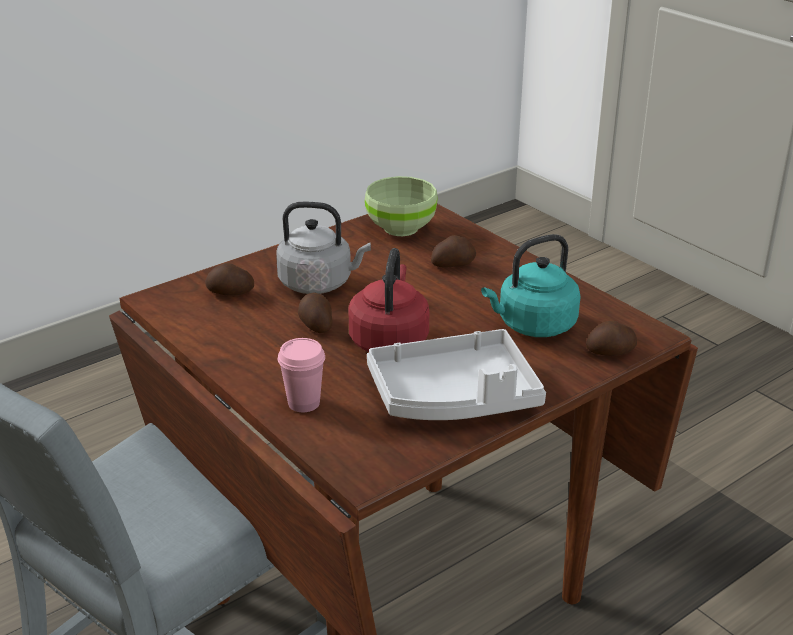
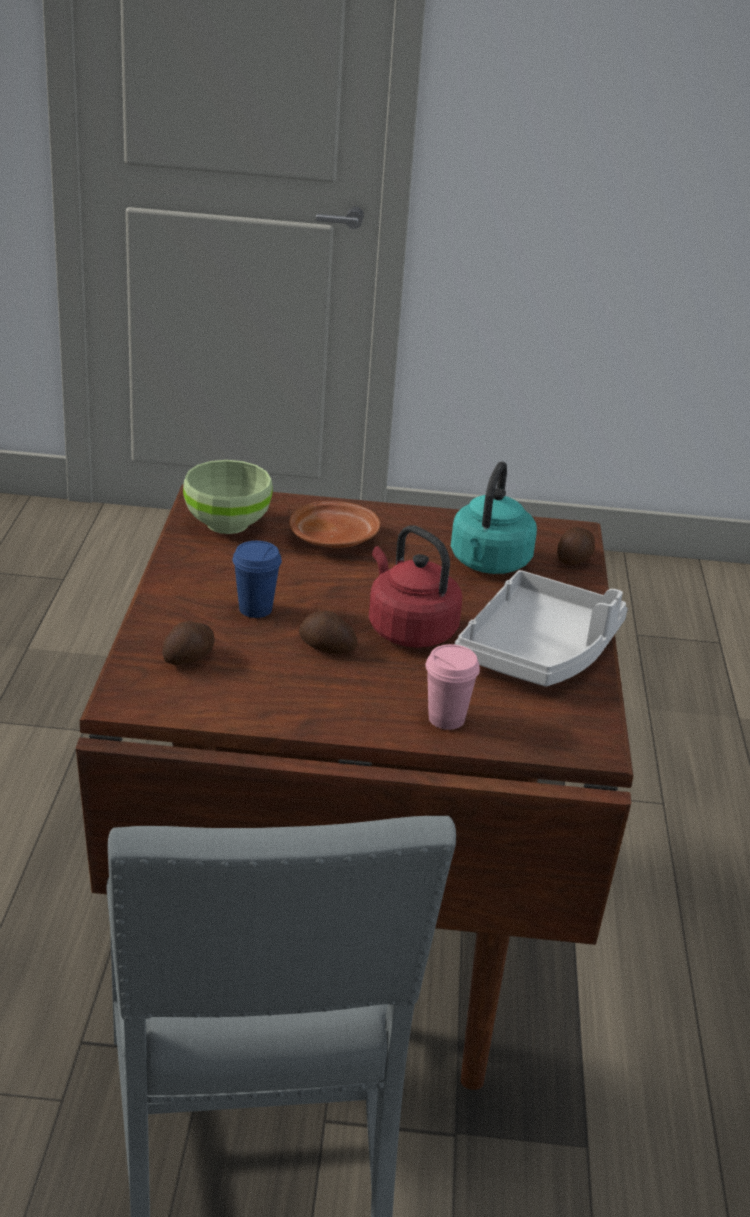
camera: 50 degrees left, 0 degrees up
(319, 283) = (255, 609): grey kettle -> blue cup
(452, 264) = (334, 538): potato -> brown plate

